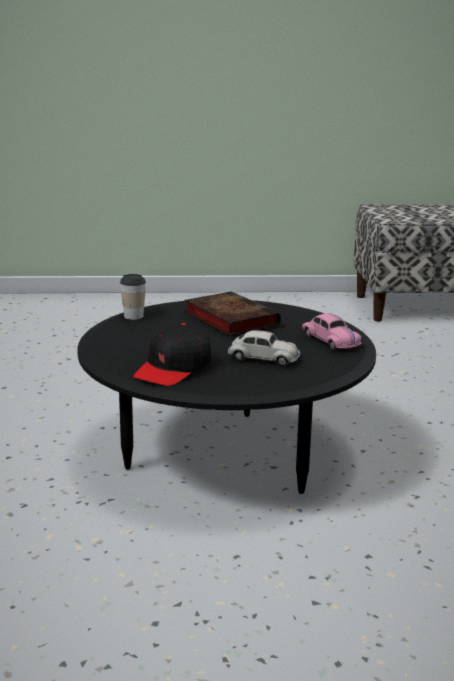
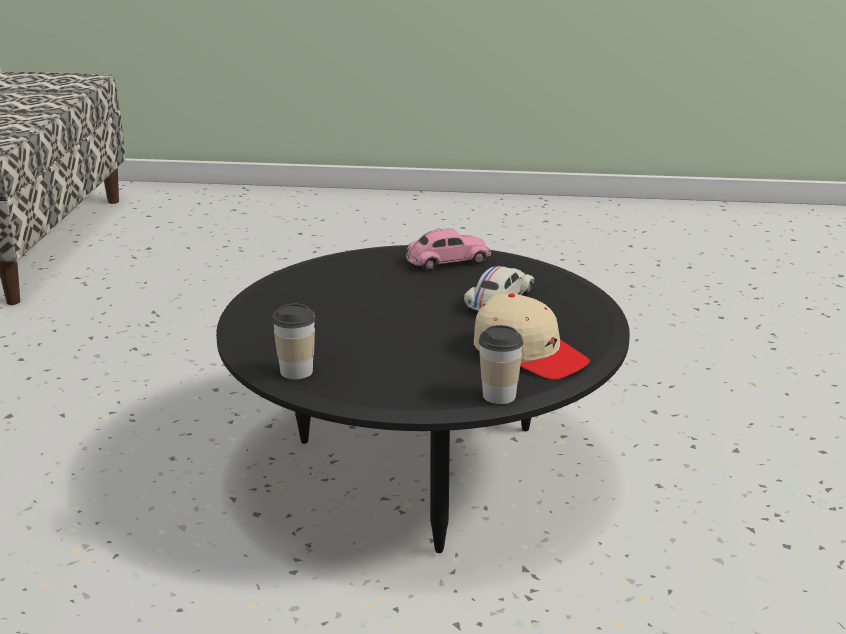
camera: 80 degrees left, 5 degrees up
(107, 362) = (499, 396): none -> cup
(173, 369) = (529, 353): black cap -> beige cap
(228, 319) = (338, 308): book -> none

